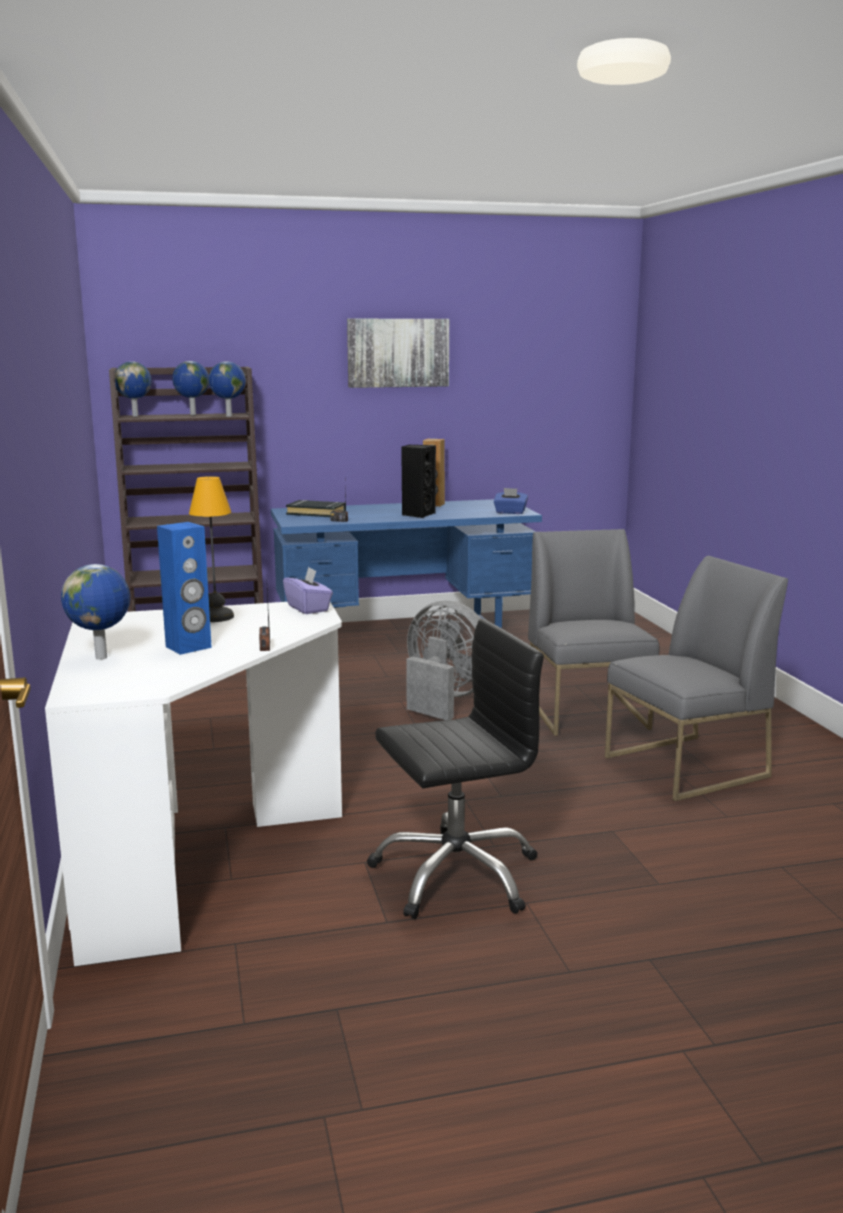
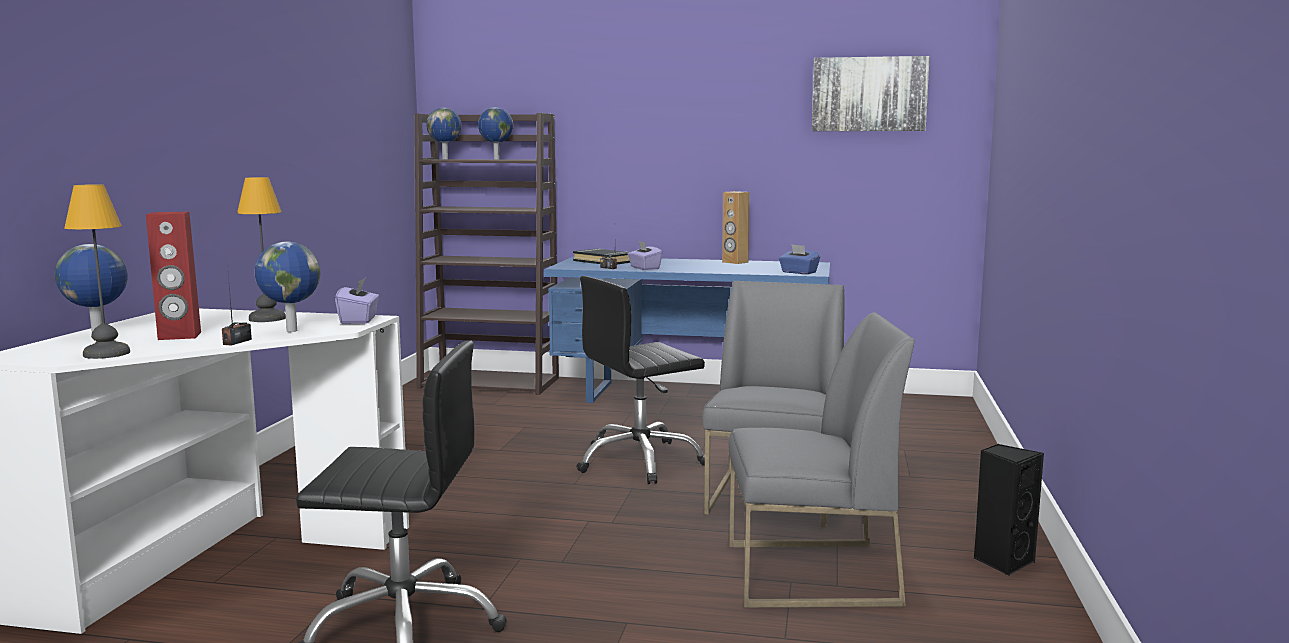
camera: 25 degrees right, 5 degrees down
(178, 676) = (108, 353): none -> table lamp
(188, 647) = (179, 336): blue speaker -> red speaker
(228, 416) = (520, 159): globe -> globe (290, 331)
(372, 518) = (644, 268): none -> purple tissue box
(398, 353) = (708, 101): picture -> picture (869, 94)
(418, 514) = (697, 268): black speaker -> black speaker (1002, 561)
(444, 699) = (640, 461): grey fan -> black office chair

